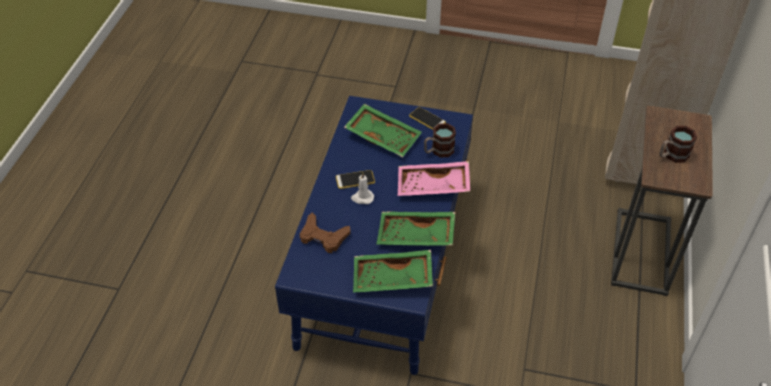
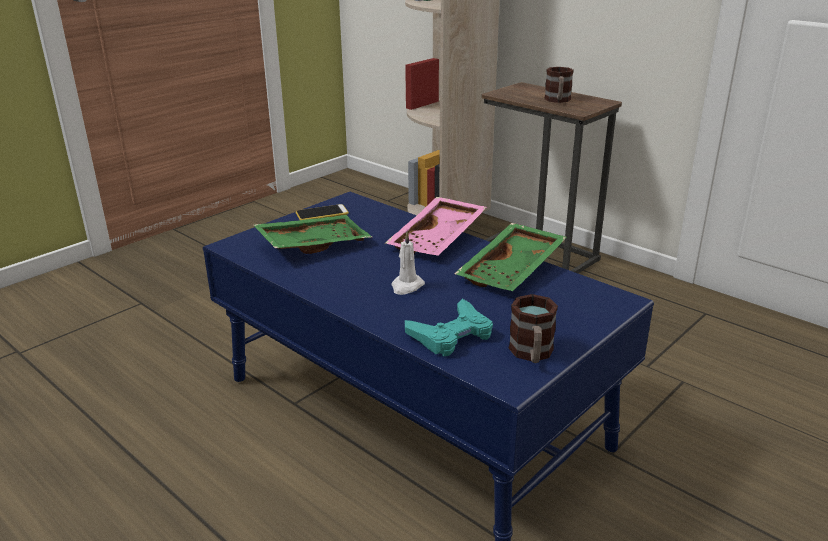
camera: 60 degrees left, 20 degrees down
(323, 237) = (451, 335): brown game controller -> turquoise game controller
(355, 180) = (366, 282): phone -> none
(392, 279) = (577, 305): green tray -> none
(438, 151) = (383, 221): mug -> mug (532, 354)

